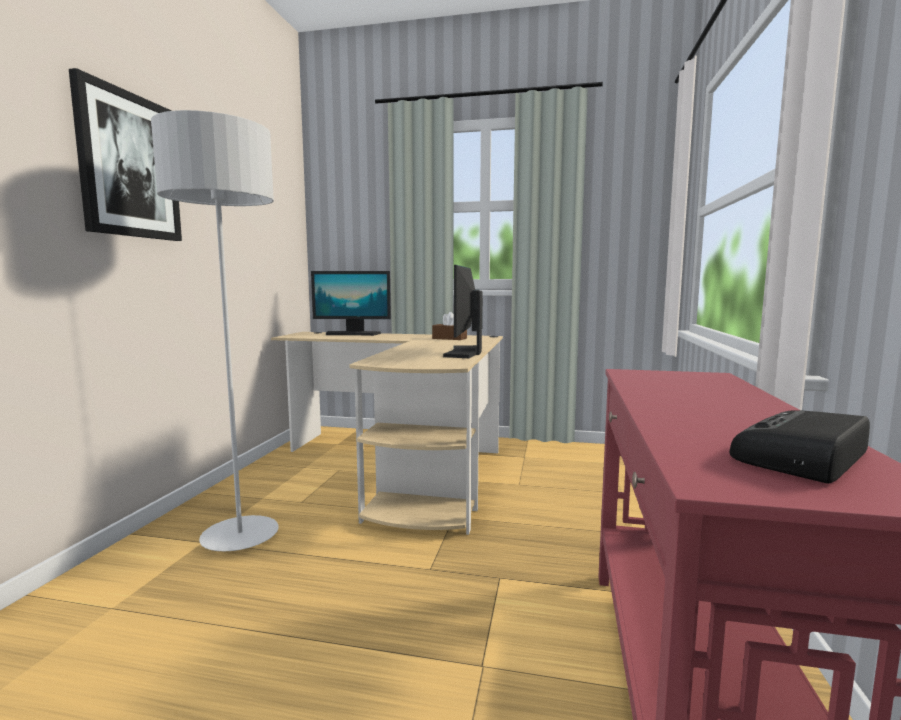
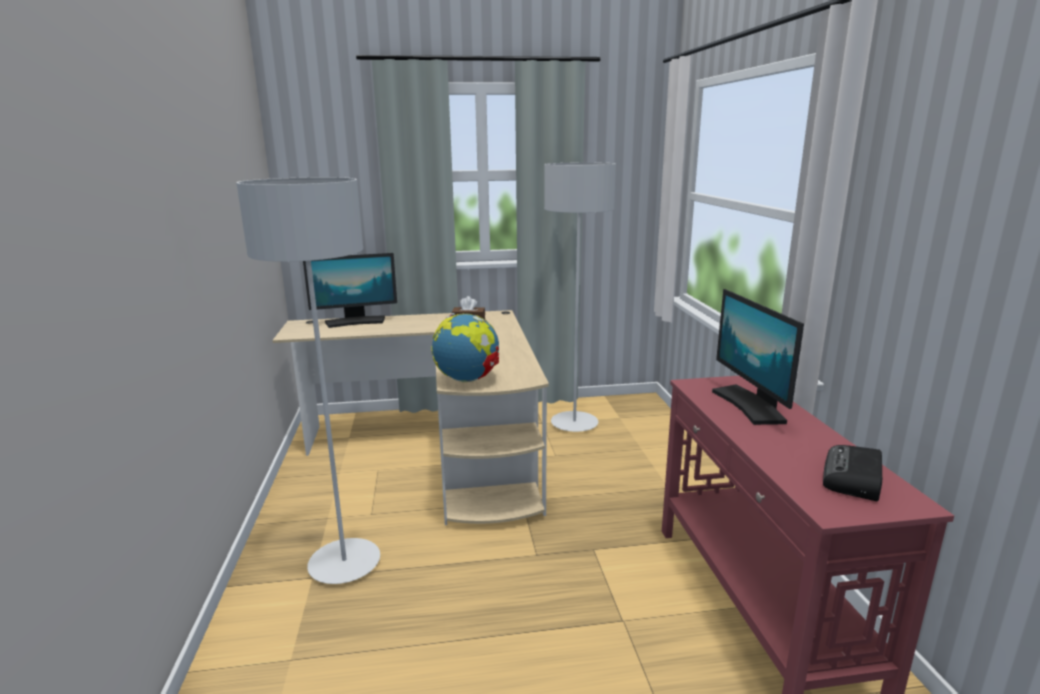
camera: 20 degrees left, 10 degrees up
(128, 165) = (172, 207): picture -> none
(389, 361) = (467, 379): none -> globe
(465, 352) = (516, 352): monitor -> monitor (750, 405)
(558, 462) = (574, 423): none -> grey floor lamp

